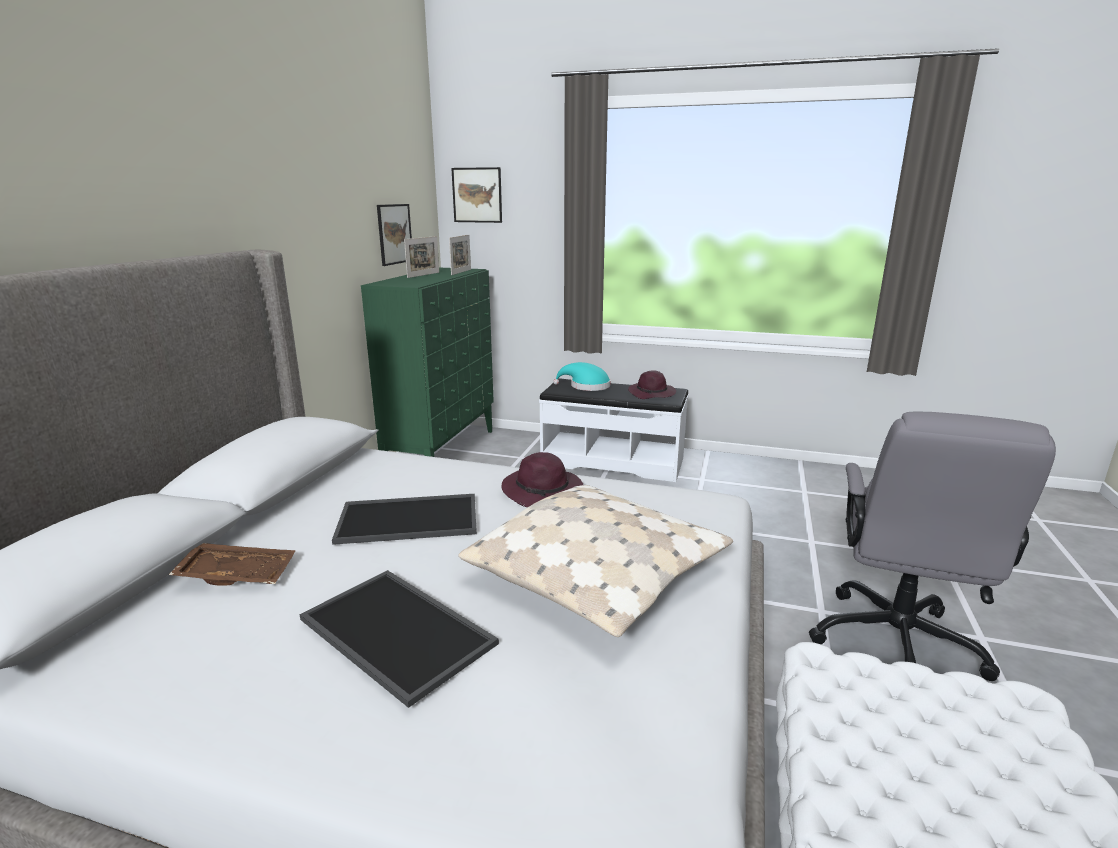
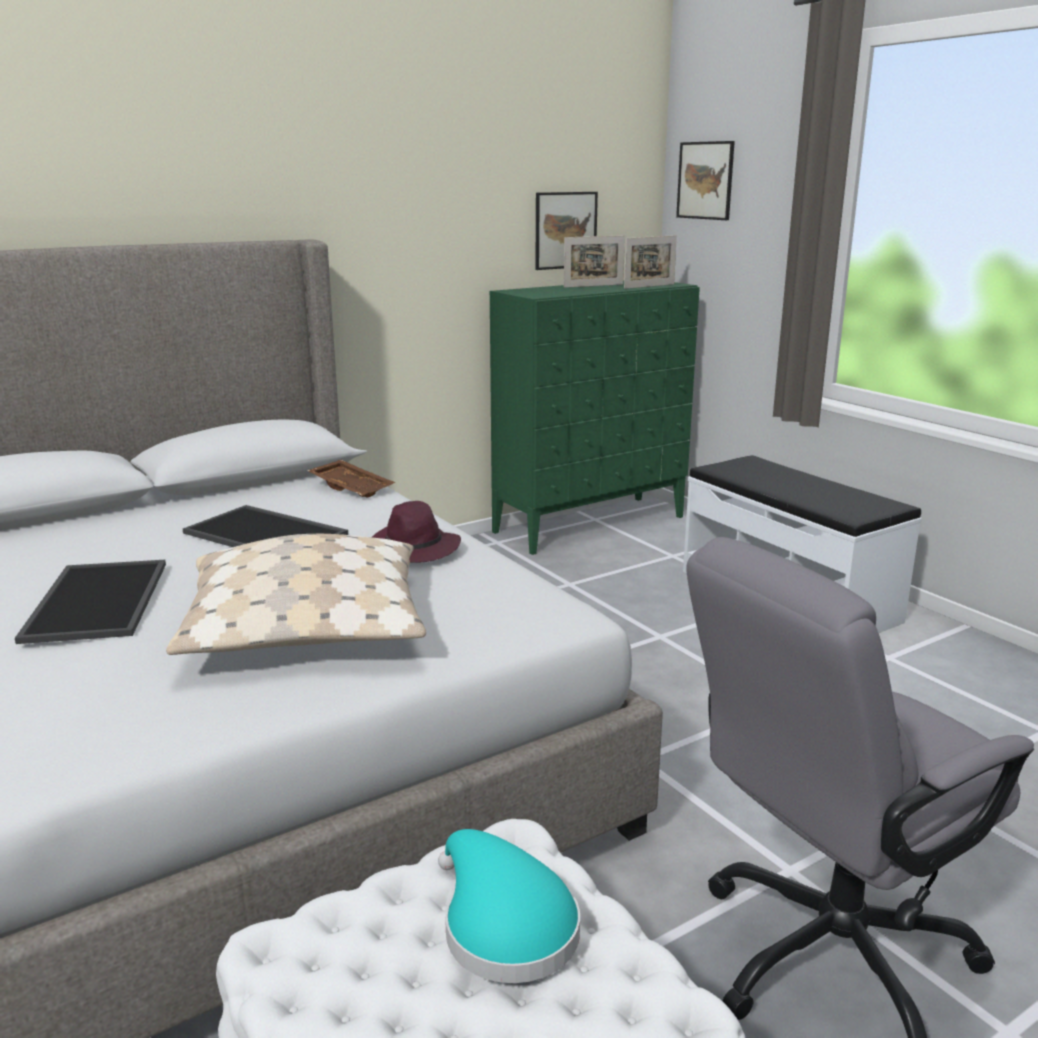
camera: 40 degrees right, 0 degrees up
(238, 574) = (99, 532): brown tray -> brown tray (353, 488)
(586, 386) = (767, 472): turquoise hat -> turquoise hat (504, 927)
(652, 394) = (844, 501): purple hat -> none

